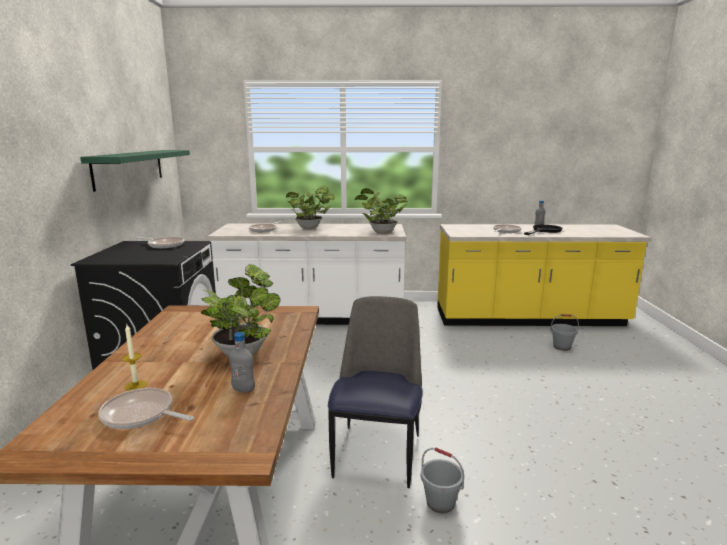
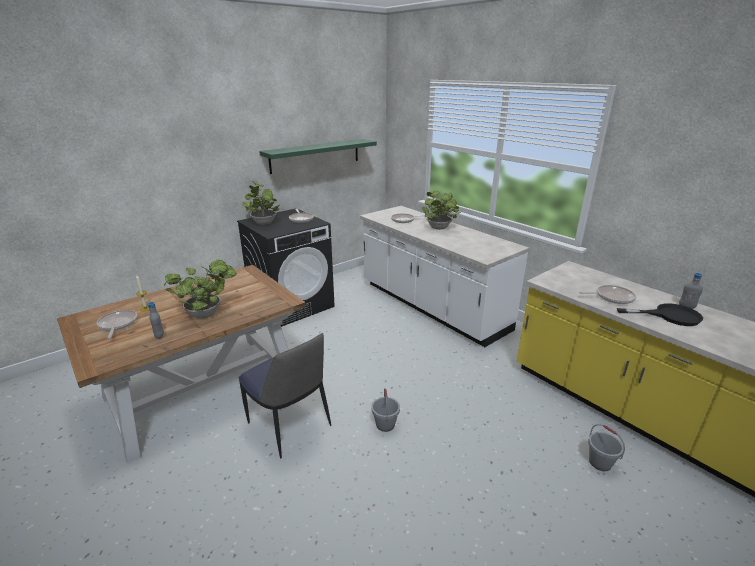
camera: 50 degrees right, 10 degrees up
(377, 453) = (290, 426): chair -> chair turned 75 degrees clockwise
(380, 232) = (478, 252): potted plant -> potted plant (263, 222)
(440, 502) = (261, 481): grey bucket -> grey bucket (385, 425)

